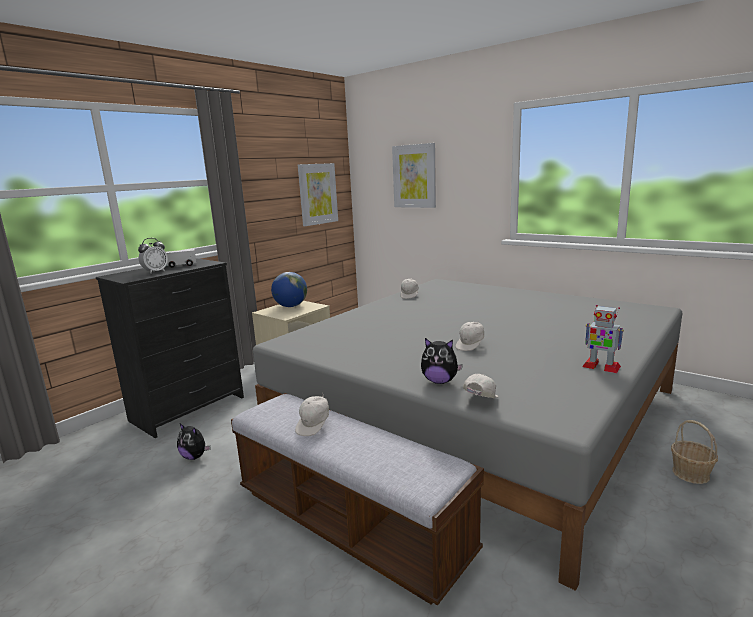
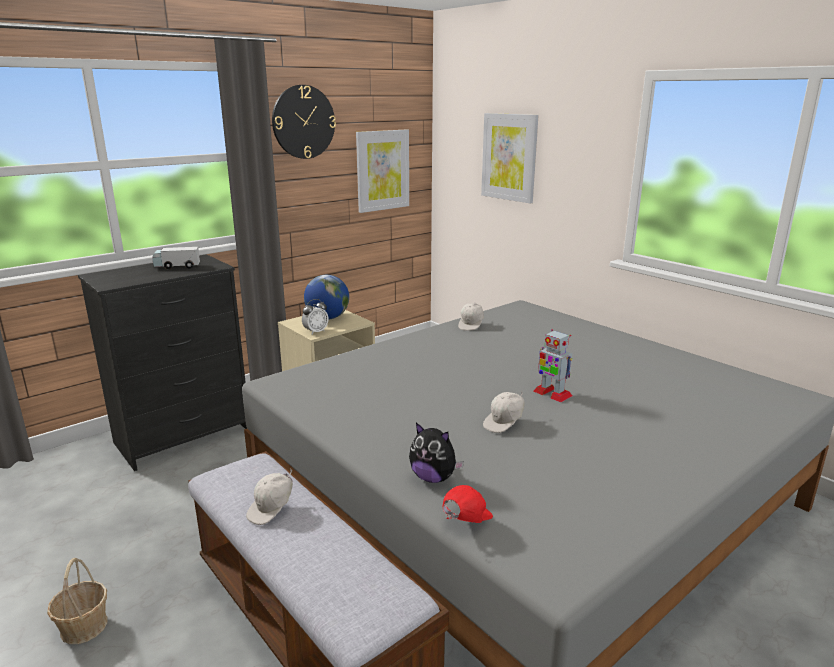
camera: 10 degrees right, 5 degrees up
(155, 272) = (145, 275): alarm clock -> alarm clock (315, 332)
(195, 456) = (168, 504): plush toy -> none
(260, 156) = (303, 122): none -> wall clock
(479, 402) = (464, 521): white cap -> red cap
(600, 366) = (658, 488): toy robot -> toy robot (552, 393)
(690, 474) = (779, 645): basket -> basket (83, 627)

